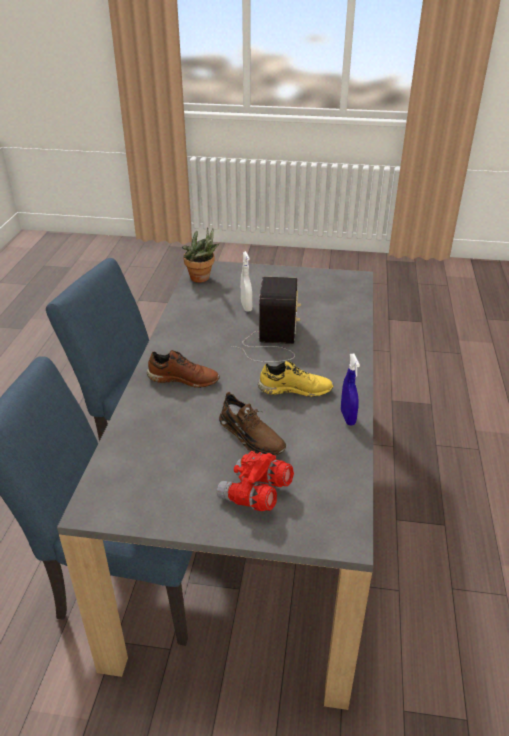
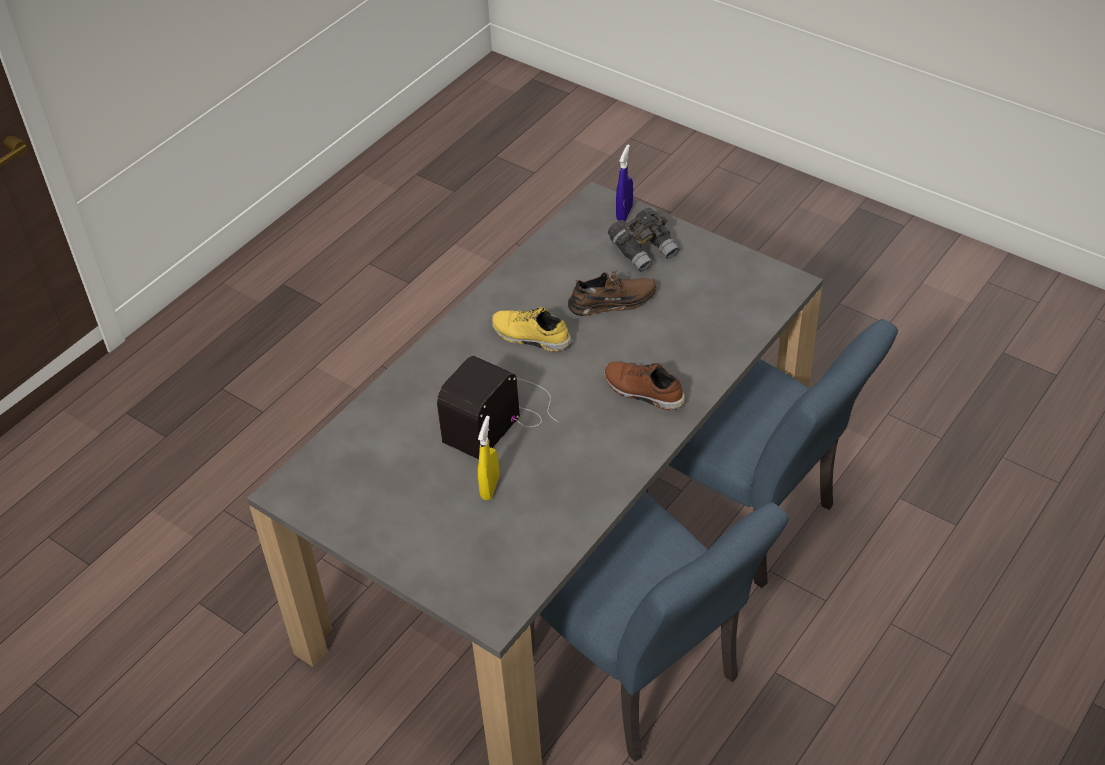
camera: 150 degrees left, 10 degrees up
(202, 279) = (511, 581): potted plant -> none
(246, 307) = (490, 488): white spray bottle -> yellow spray bottle
(251, 436) = (612, 301): brown shoe -> brown shoe turned 90 degrees clockwise
(255, 495) = (644, 250): red binoculars -> grey binoculars
(347, 417) = (505, 289): blue spray bottle -> blue spray bottle (624, 213)

